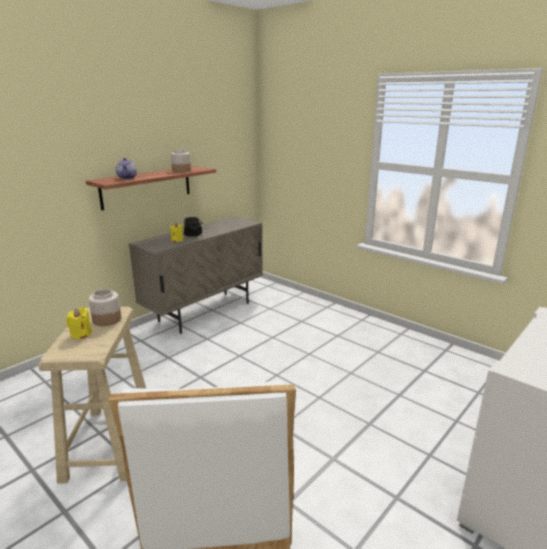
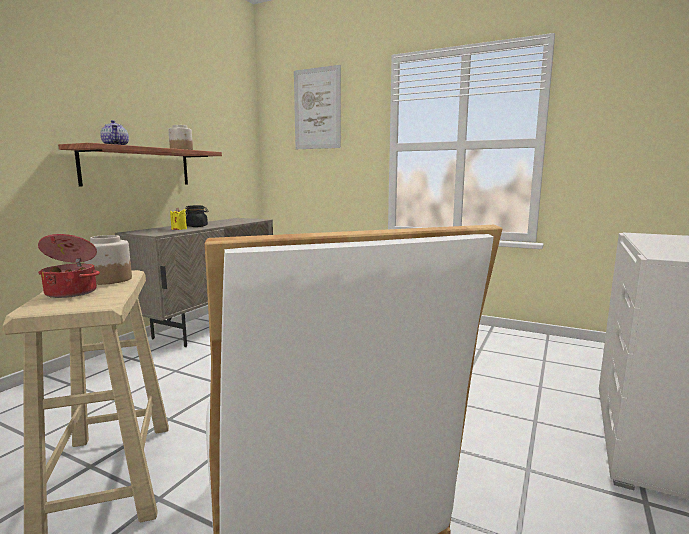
camera: 15 degrees left, 10 degrees down
(81, 334) = (72, 292): yellow candle -> cooking pot
(308, 119) = (317, 109): none -> picture

